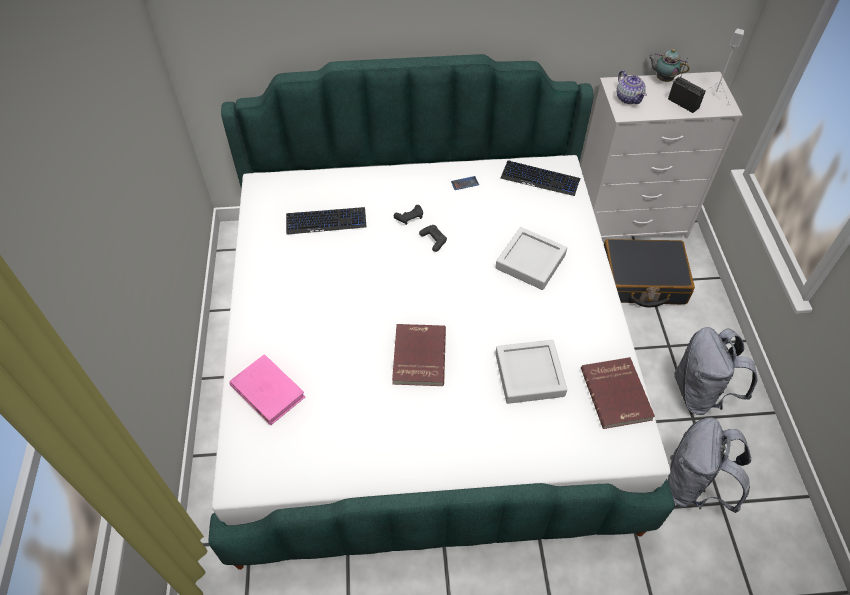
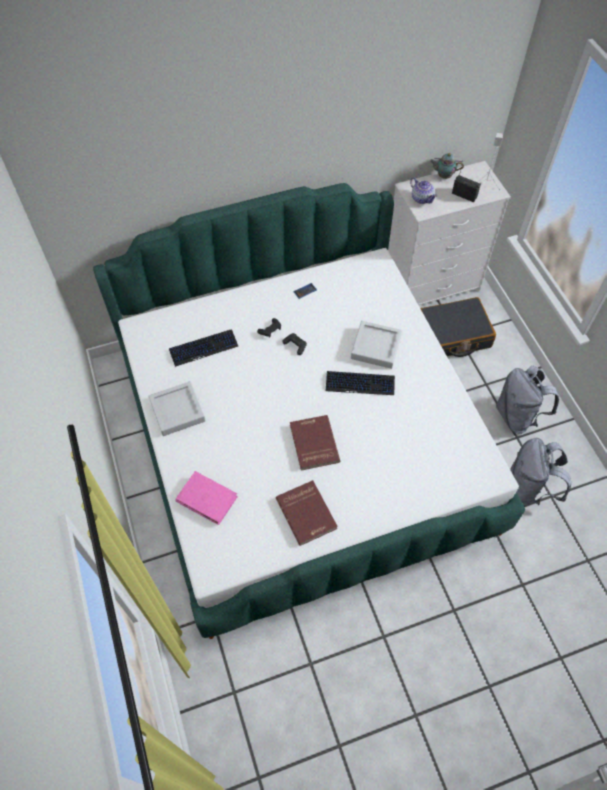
camera: 15 degrees left, 5 degrees up
(529, 374) = (400, 438): grey tray -> grey tray (177, 411)
(540, 179) = (363, 275): keyboard -> keyboard (360, 383)
(617, 394) = (467, 437): red book -> red book (307, 513)

